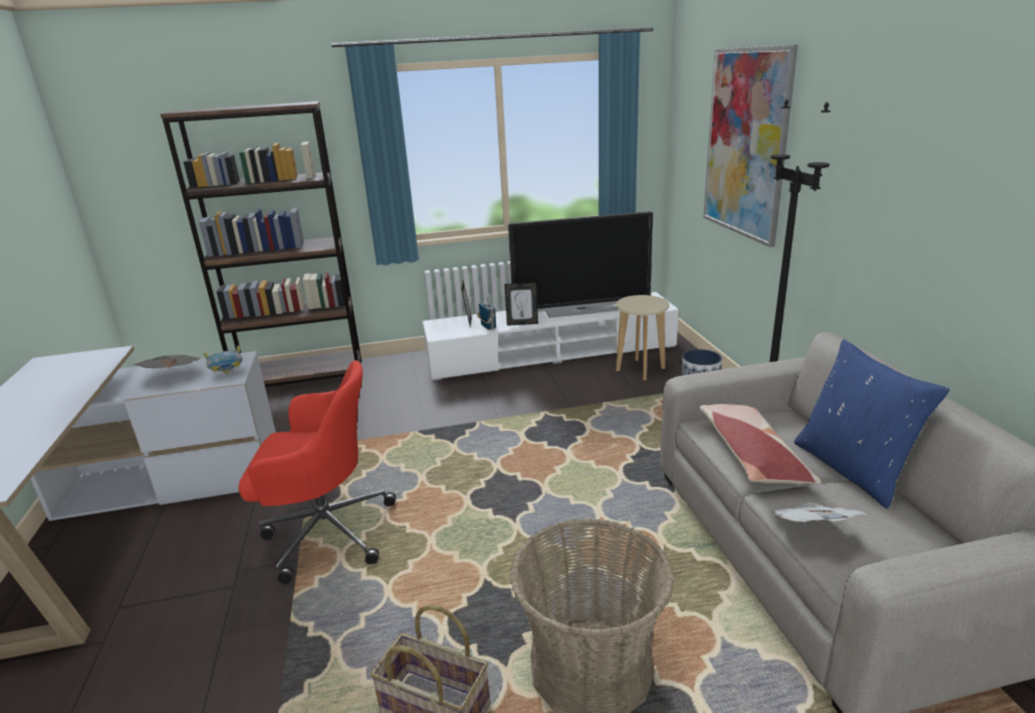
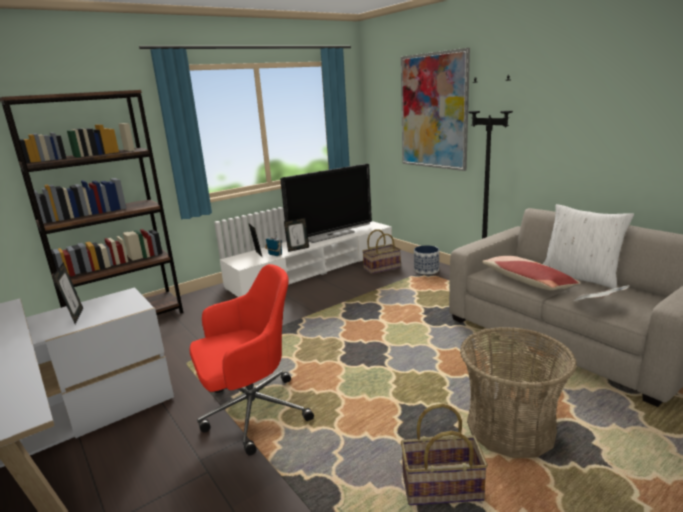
camera: 25 degrees left, 5 degrees down
(173, 376) = (75, 316): newspaper -> picture frame
(228, 374) = (130, 305): bowl -> none
(640, 370) = (382, 268): beige stool -> basket
(853, 469) = (580, 276): blue pillow -> white pillow

